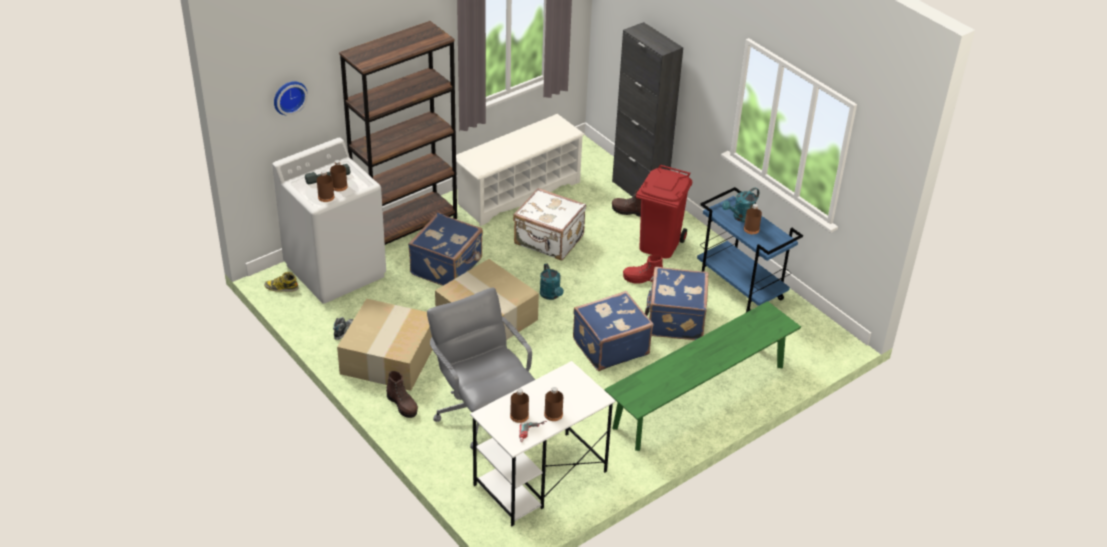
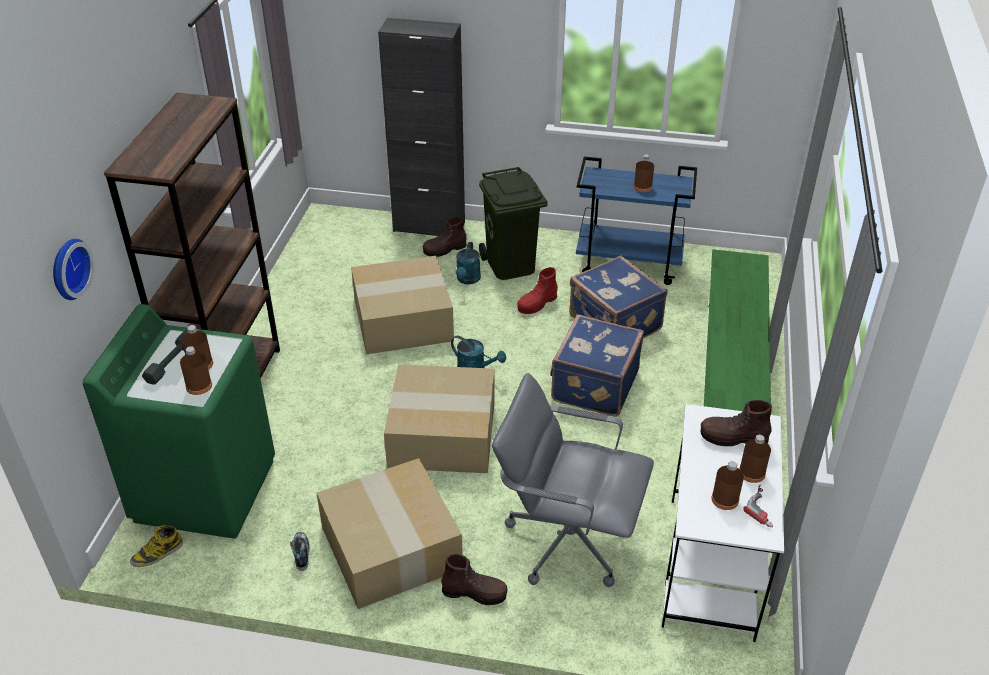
camera: 40 degrees left, 0 degrees up
(336, 270) = (205, 489): white washing machine -> green washing machine
(447, 267) = (333, 406): blue suitcase -> none
(518, 193) = (314, 289): white shoe rack -> none
(548, 241) = (404, 319): white suitcase -> cardboard box
(570, 393) = (733, 438): none -> brown boot
(658, 244) = (509, 265): red trash can -> green trash can
(740, 217) = (619, 182): turquoise watering can -> turquoise watering can (467, 280)

